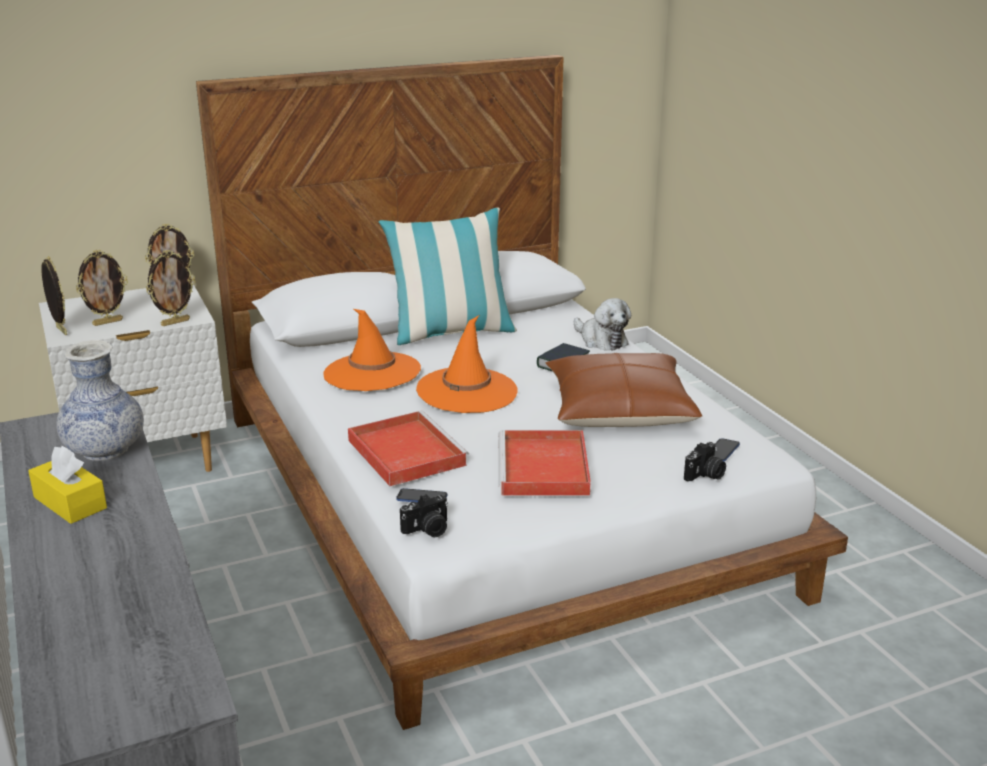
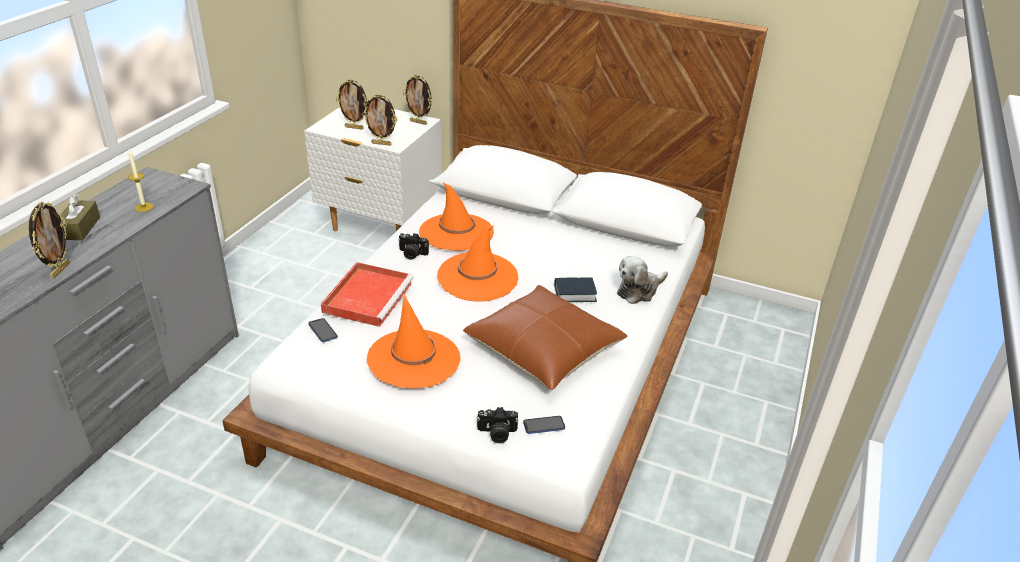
camera: 45 degrees right, 10 degrees up
(60, 331) = (326, 122): picture frame -> picture frame (60, 270)
(70, 503) = (80, 228): yellow tissue box -> brown tissue box
(105, 450) = (144, 207): vase -> candle
(427, 530) = (291, 353): camera -> camera (412, 254)
(451, 333) = (554, 229): pillow -> none
(544, 469) = (414, 359): red tray -> orange hat
(601, 340) = (639, 290): plush toy -> plush toy turned 45 degrees clockwise

